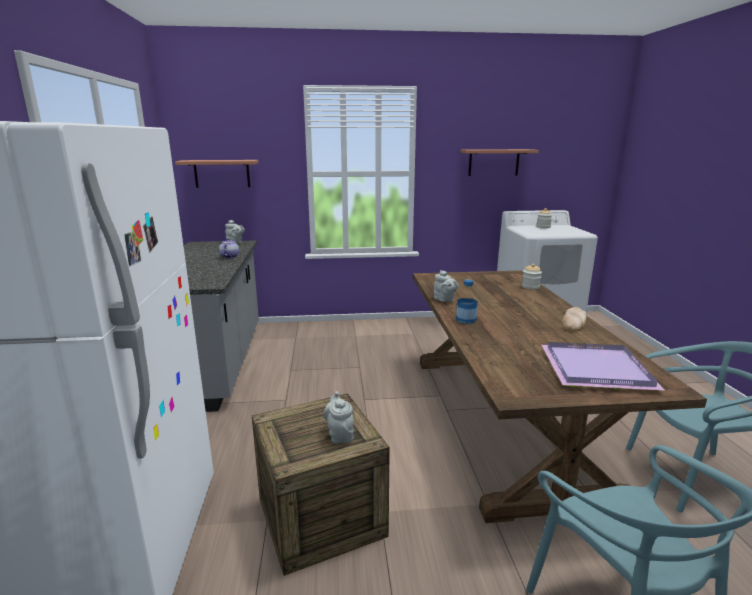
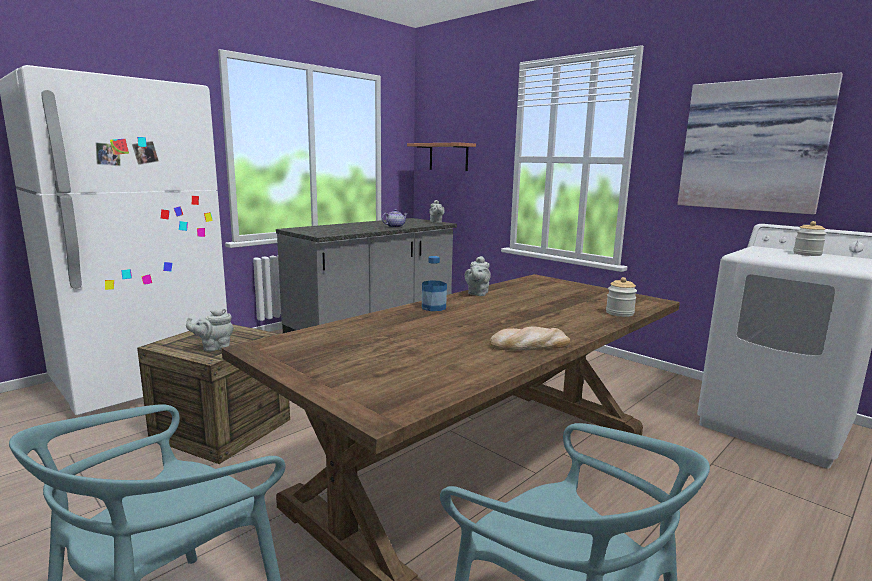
camera: 50 degrees right, 5 degrees down
(340, 434) = (214, 348): grey teapot -> grey teapot turned 150 degrees counterclockwise
(493, 162) = (753, 146): shelf -> picture
(595, 370) = (379, 370): purple tray -> none

